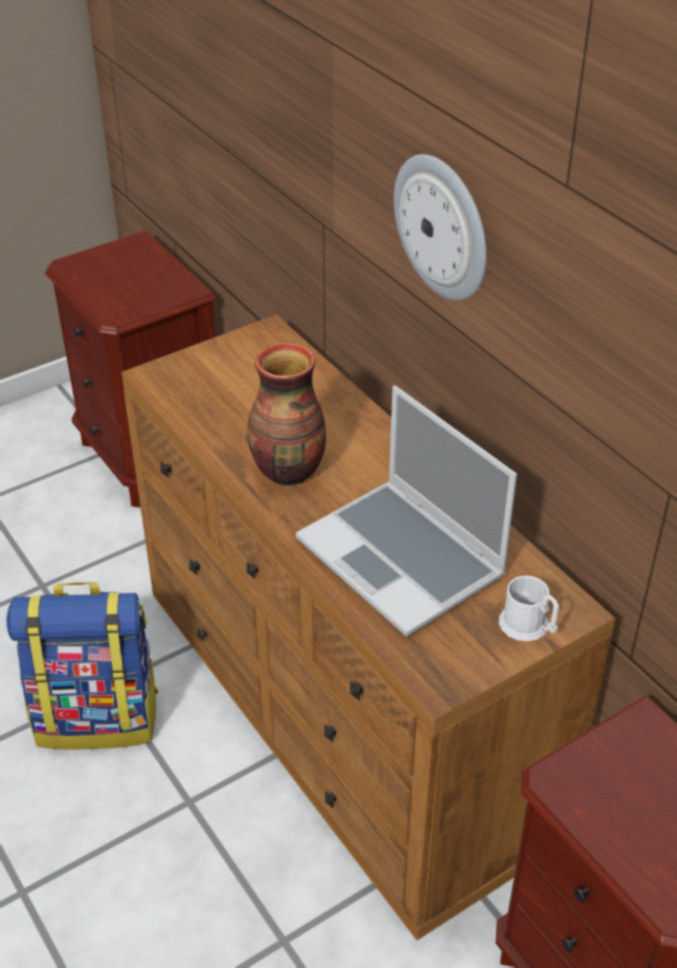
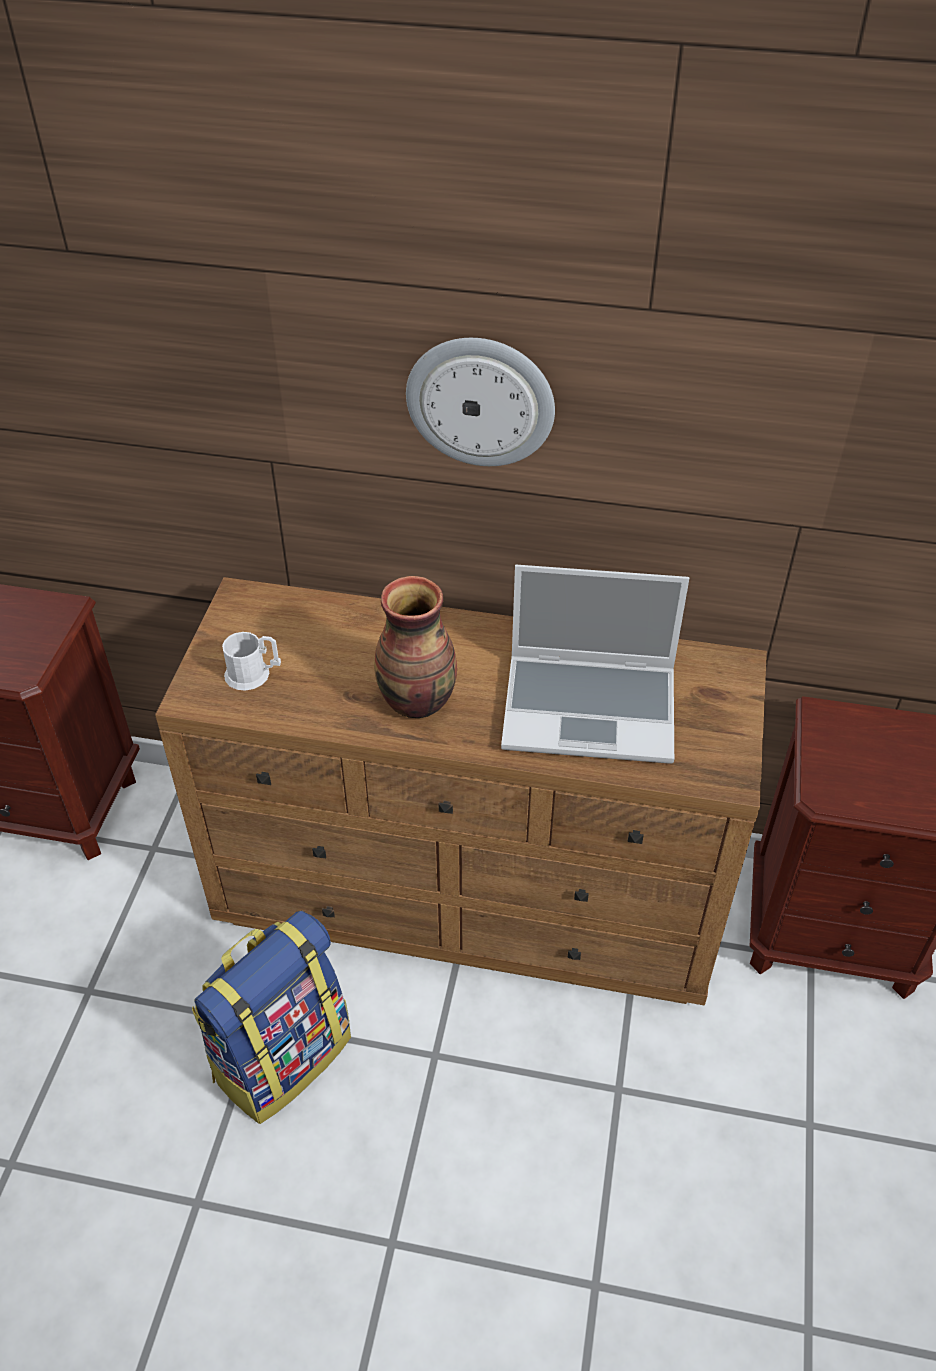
camera: 45 degrees left, 5 degrees up
(529, 627) = (729, 696): white mug -> white mug (253, 674)

